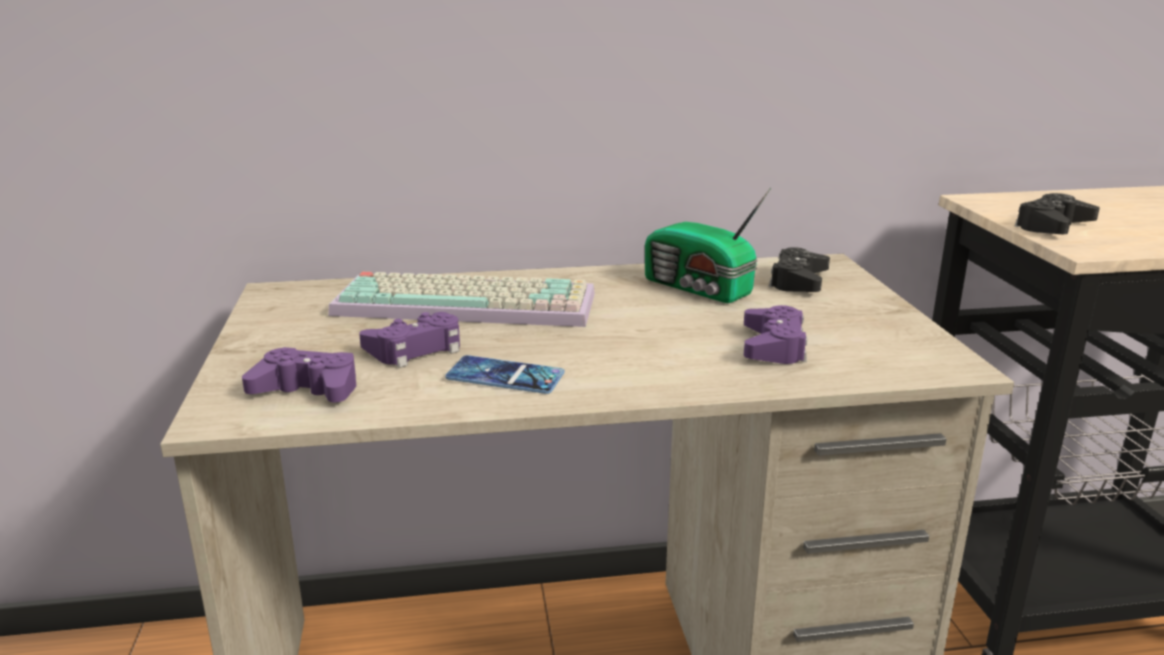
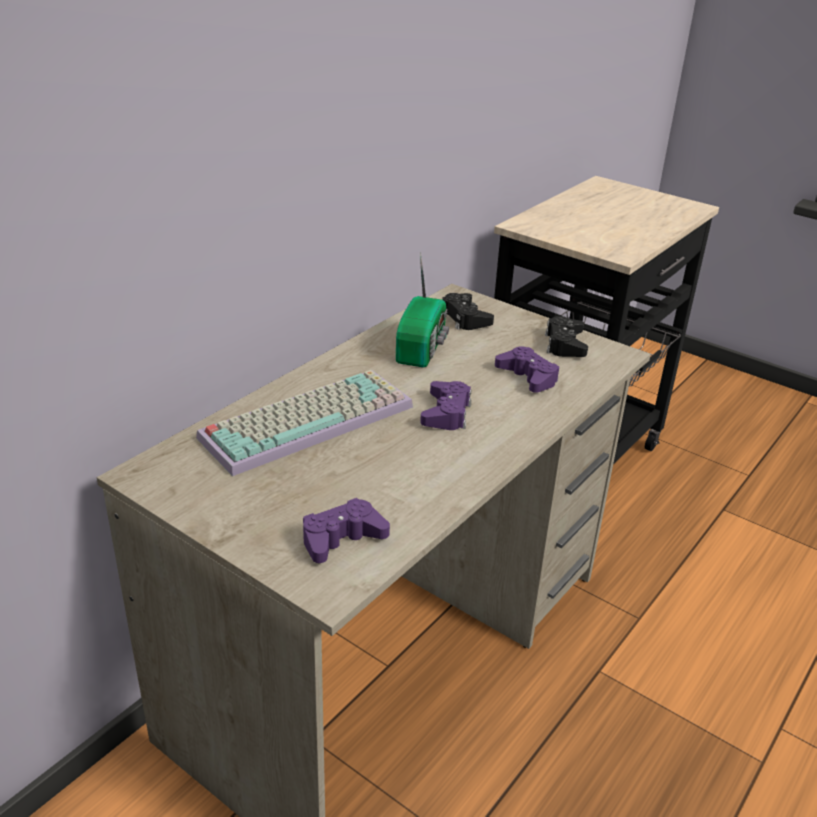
camera: 45 degrees left, 10 degrees up
(416, 349) = (347, 473): purple game controller -> purple game controller (446, 413)
(505, 376) = (435, 466): phone -> none
(698, 289) = (423, 347): radio -> radio turned 75 degrees counterclockwise
(1053, 226) = (585, 239): black game controller -> black game controller (565, 344)

